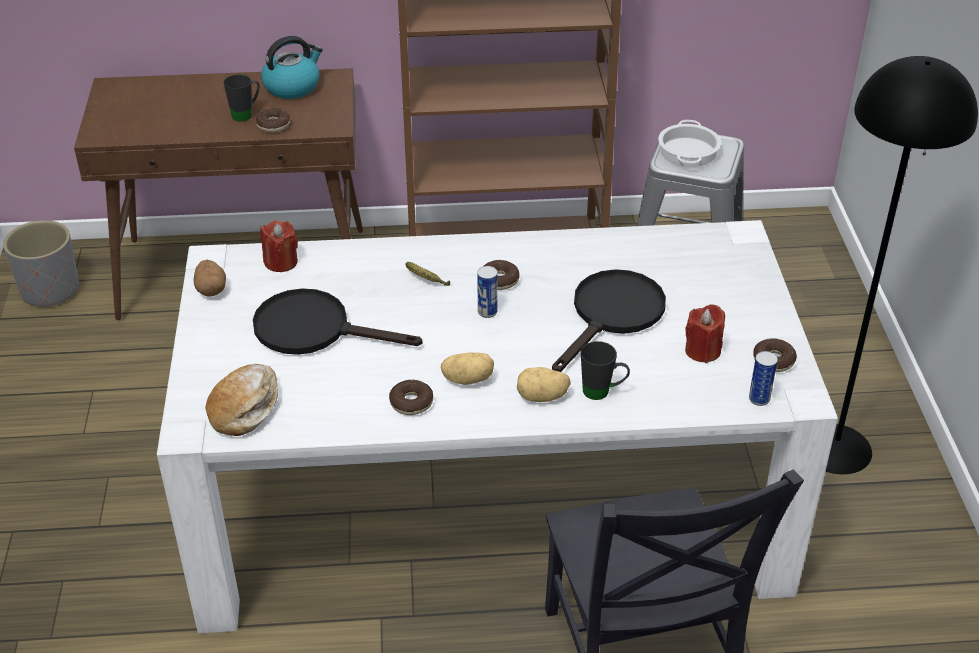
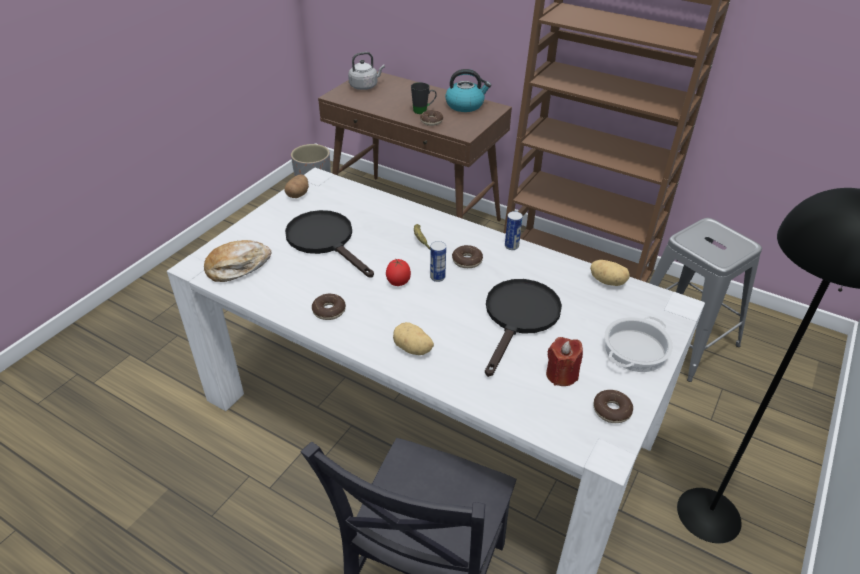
camera: 35 degrees right, 0 degrees up
(123, 106) = (365, 86): none -> grey kettle
(281, 262) = (351, 195): red candle -> none
(452, 338) = (398, 283): none -> tomato
(468, 379) = (379, 313): potato -> potato (608, 281)
(603, 392) = (457, 367): black mug -> none
(612, 315) = (519, 318): black frying pan -> black frying pan turned 45 degrees counterclockwise
(687, 151) = (708, 238): cooking pot -> cooking pot (635, 349)
(759, 399) = (570, 434): can -> can (511, 246)

